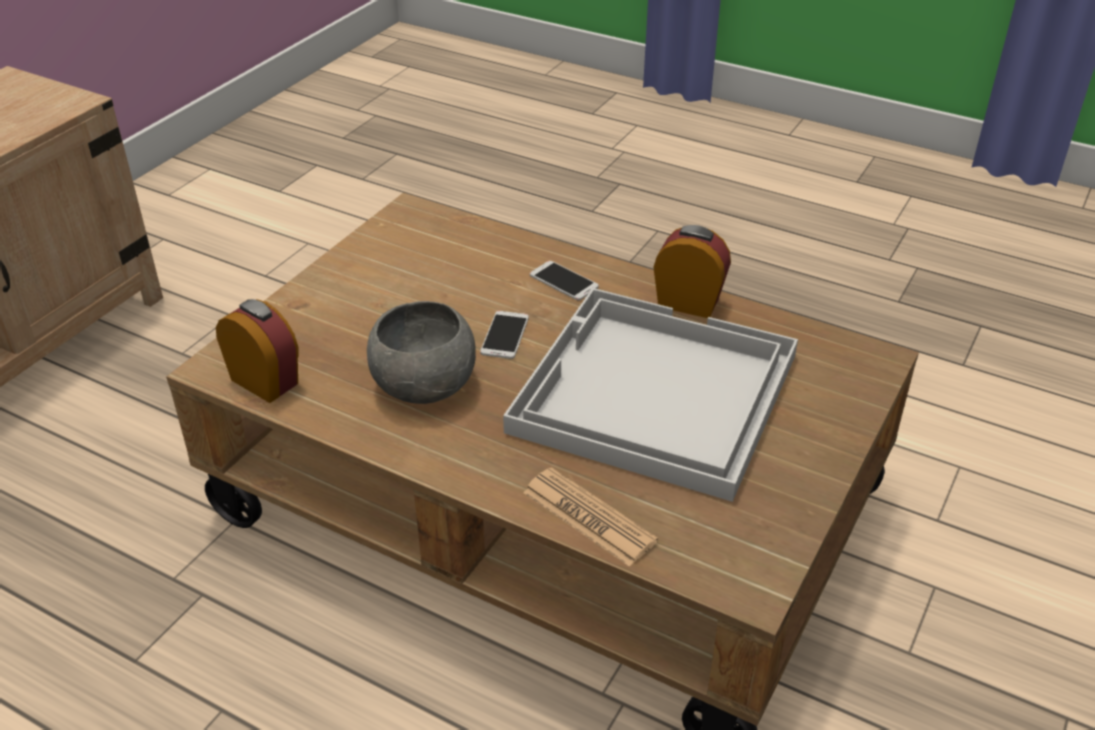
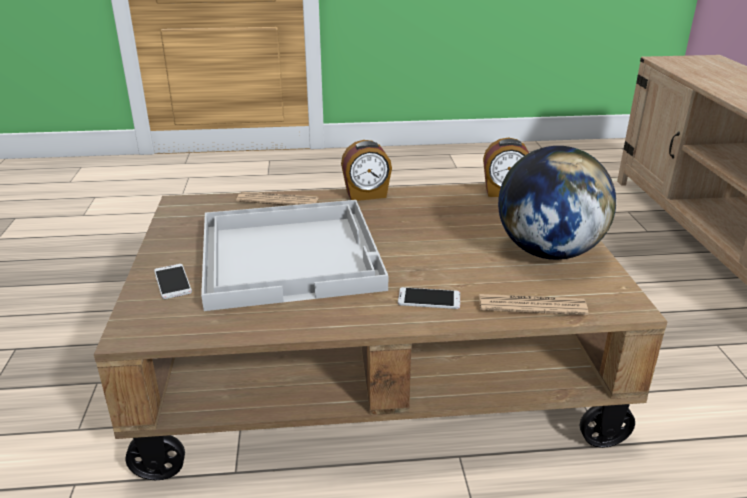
camera: 145 degrees right, 10 degrees down
(378, 279) = (548, 252): none -> globe
(425, 384) = (426, 216): grey bowl -> none
(485, 241) = (531, 306): none -> newspaper
(505, 335) = (419, 252): phone -> phone (172, 282)
(689, 302) = (316, 320): alarm clock -> alarm clock (366, 195)

